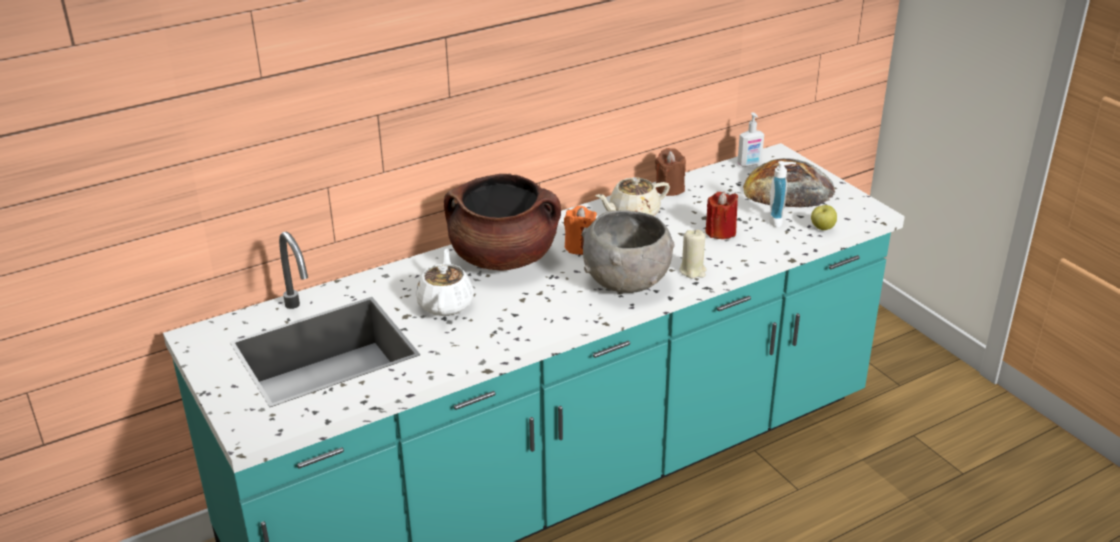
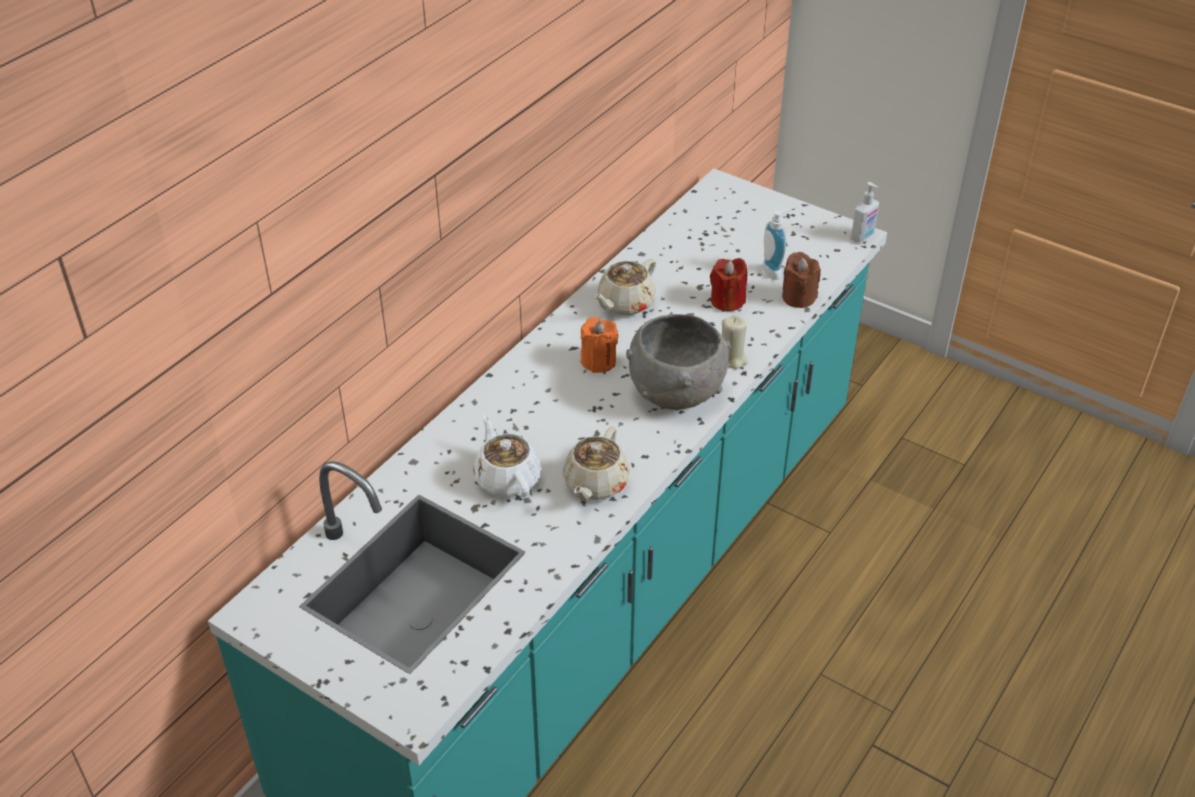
camera: 25 degrees left, 10 degrees up
(504, 258) = (528, 400): brown cooking pot -> none
(511, 325) = (595, 484): none -> beige teapot
(669, 189) = (640, 259): brown candle -> brown candle (798, 297)
(749, 164) = (700, 204): soap dispenser -> soap dispenser (863, 237)
(788, 189) = (758, 227): bread -> none
(822, 228) = (822, 269): apple -> none

